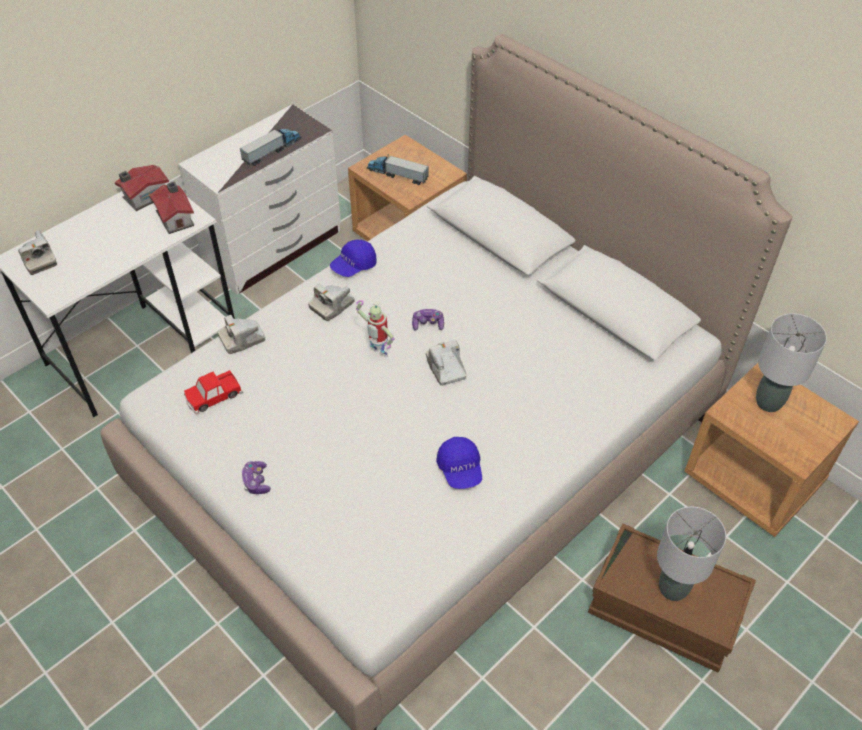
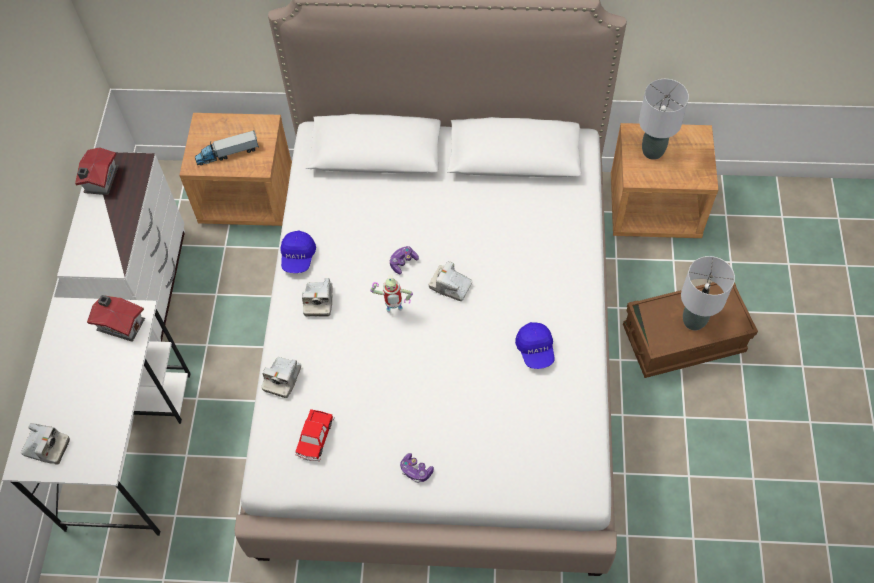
camera: 40 degrees left, 10 degrees up
(144, 197) = (69, 326): toy house -> toy house (100, 180)
(272, 151) = (126, 207): toy truck -> none
(460, 469) = (535, 350): blue cap -> blue cap turned 45 degrees clockwise

